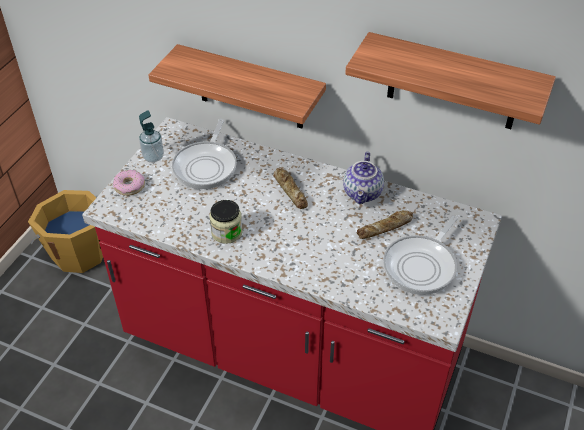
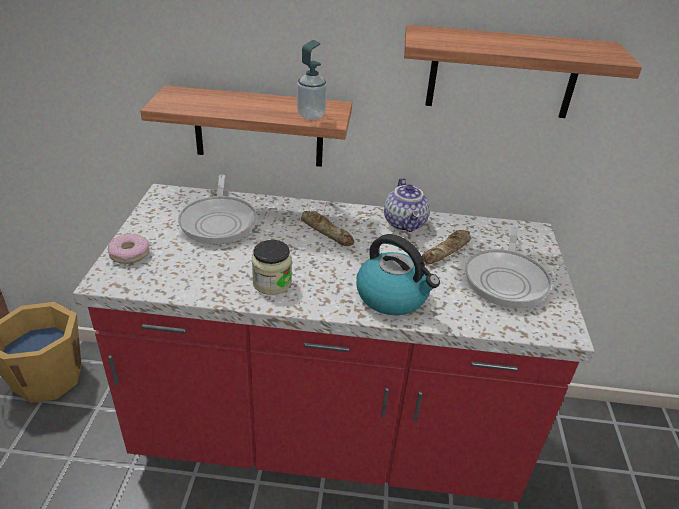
camera: 20 degrees left, 10 degrees down
(153, 157) = (150, 221): soap dispenser -> soap dispenser (311, 115)
(316, 263) = (393, 296): none -> kettle

